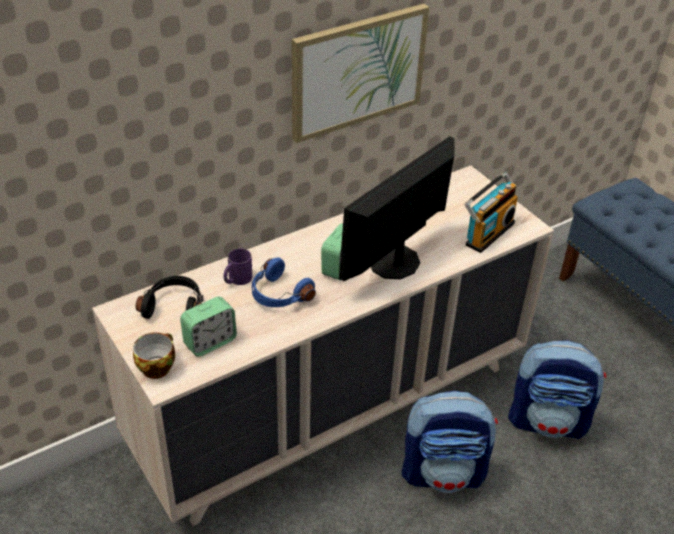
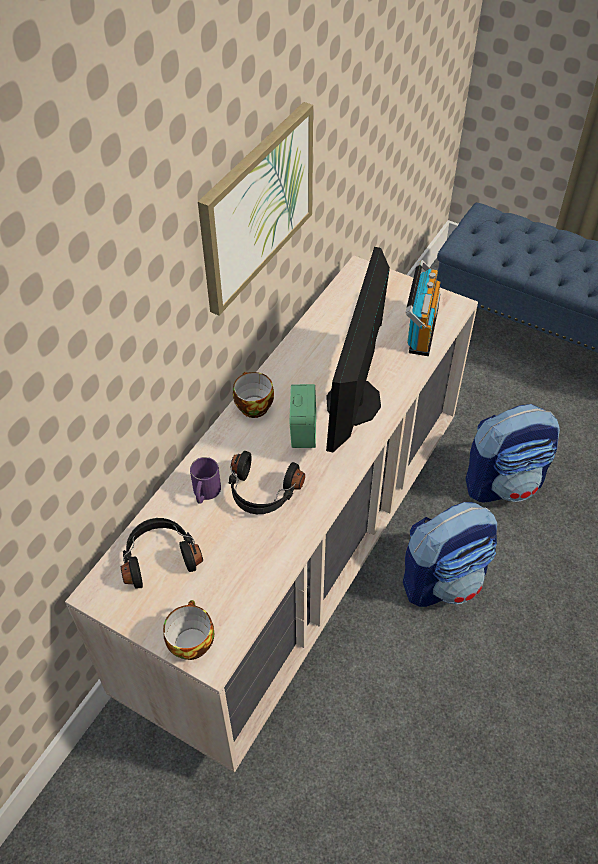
camera: 25 degrees left, 10 degrees up
(210, 342) = (228, 584): alarm clock -> none
(278, 295) = (262, 492): blue headphones -> black headphones
(313, 237) = (252, 406): none -> cup

